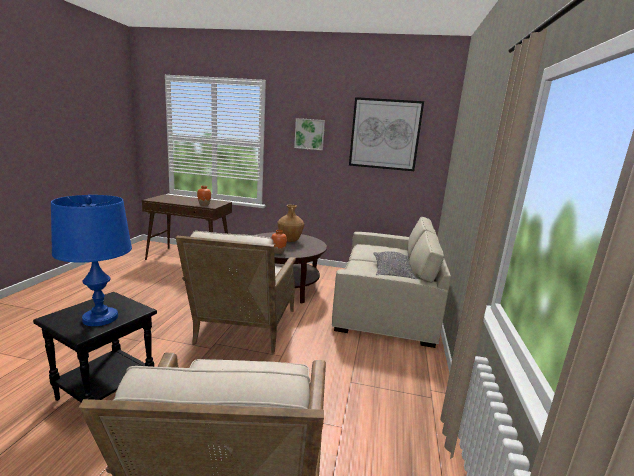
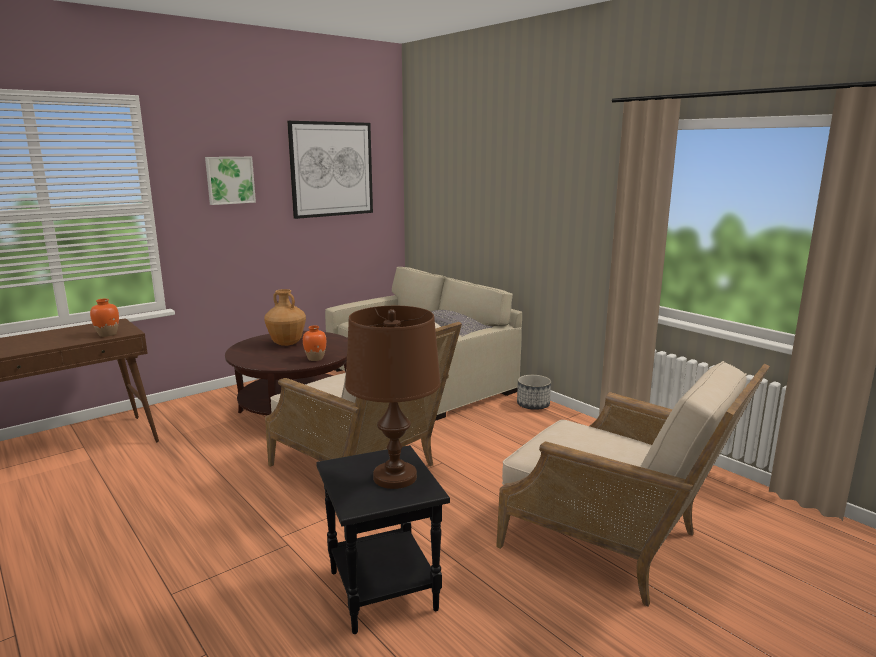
camera: 50 degrees left, 0 degrees up
(100, 318) = (395, 477): blue table lamp -> brown table lamp
(425, 363) = (533, 405): none -> planter

